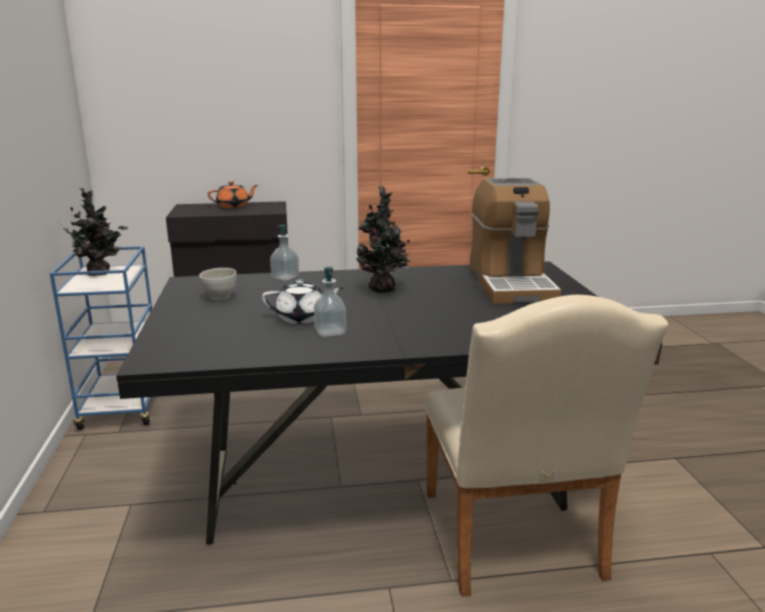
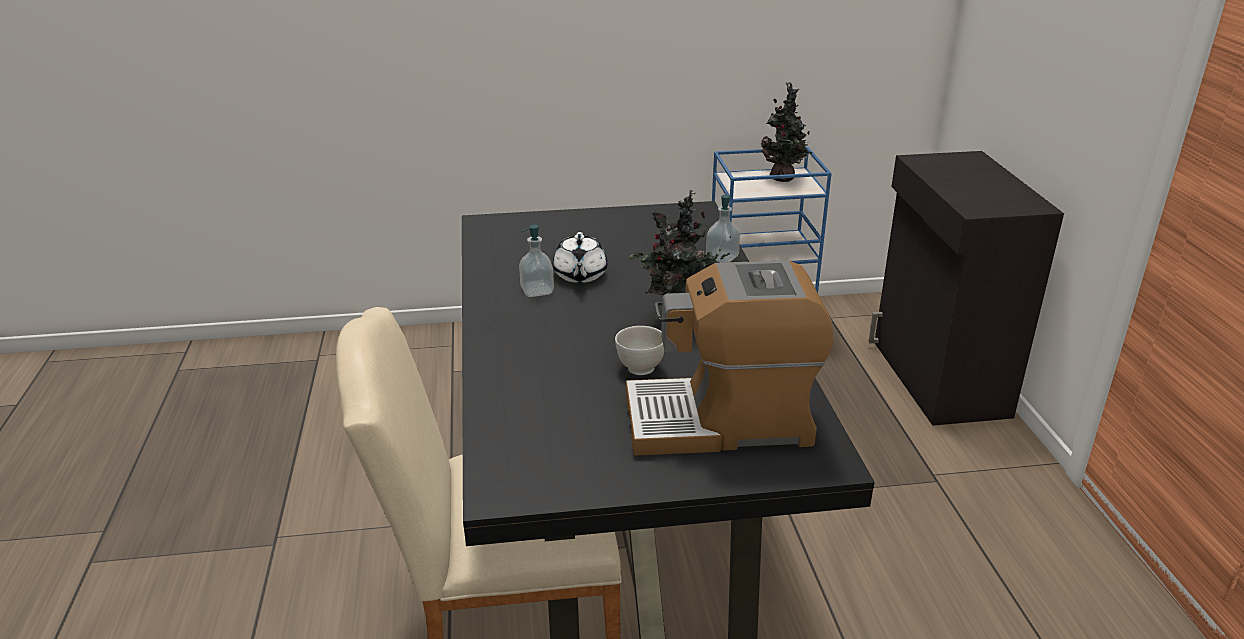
camera: 90 degrees right, 10 degrees up
(220, 297) = (644, 231): white bowl -> white bowl (640, 368)
(233, 206) = (991, 183): orange teapot -> none

